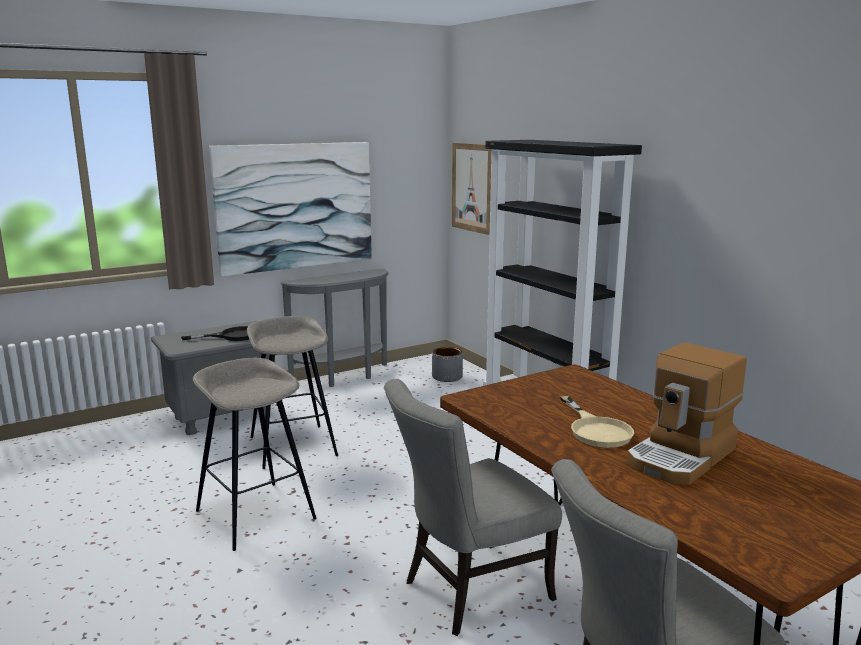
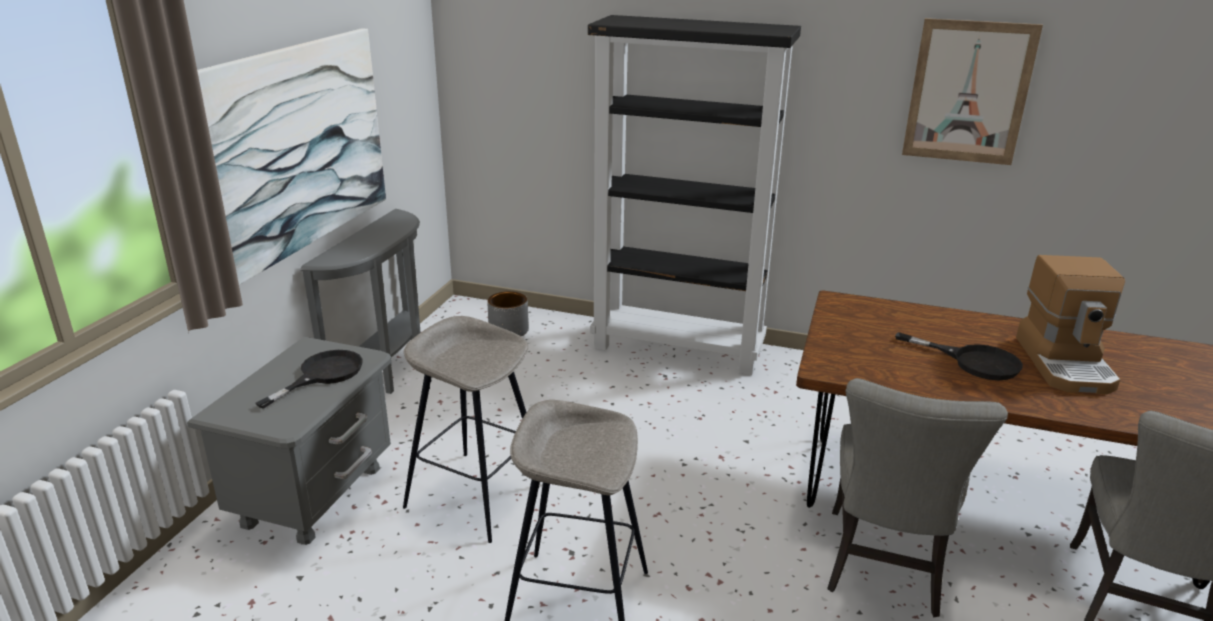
camera: 40 degrees left, 10 degrees up
(472, 187) = (492, 77): picture -> picture (968, 92)
(596, 430) = (973, 361): beige frying pan -> black frying pan

